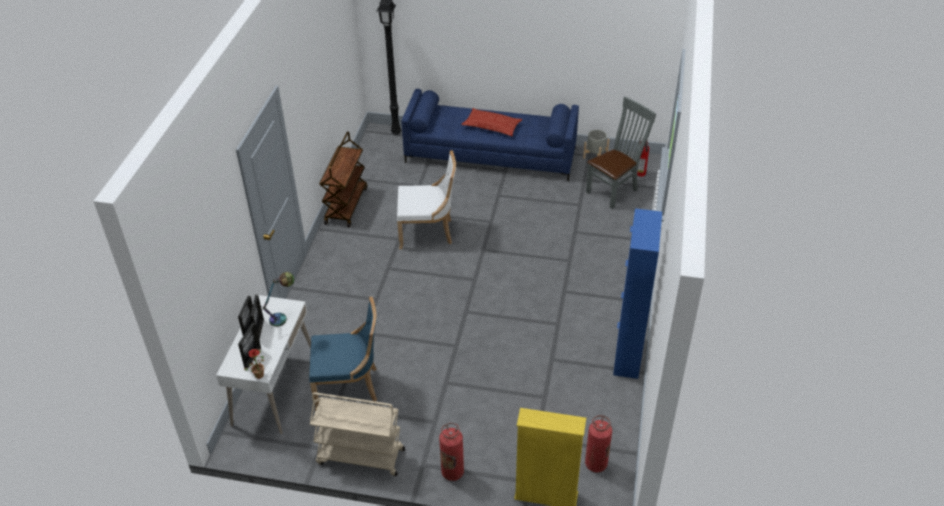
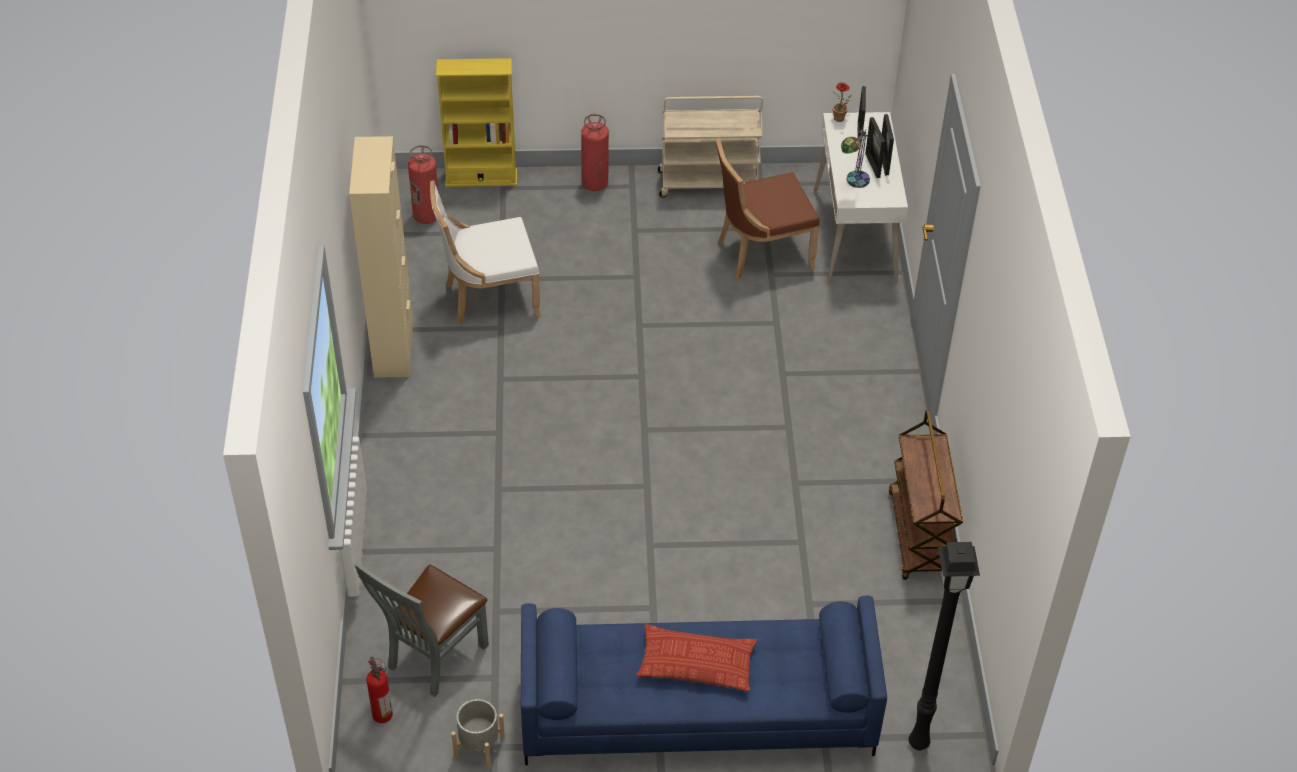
camera: 165 degrees right, 5 degrees up
(349, 386) = (761, 253): blue chair -> brown chair
(428, 232) = (751, 504): white chair -> white chair (488, 298)
(627, 356) = (393, 348): blue cabinet -> beige cabinet

